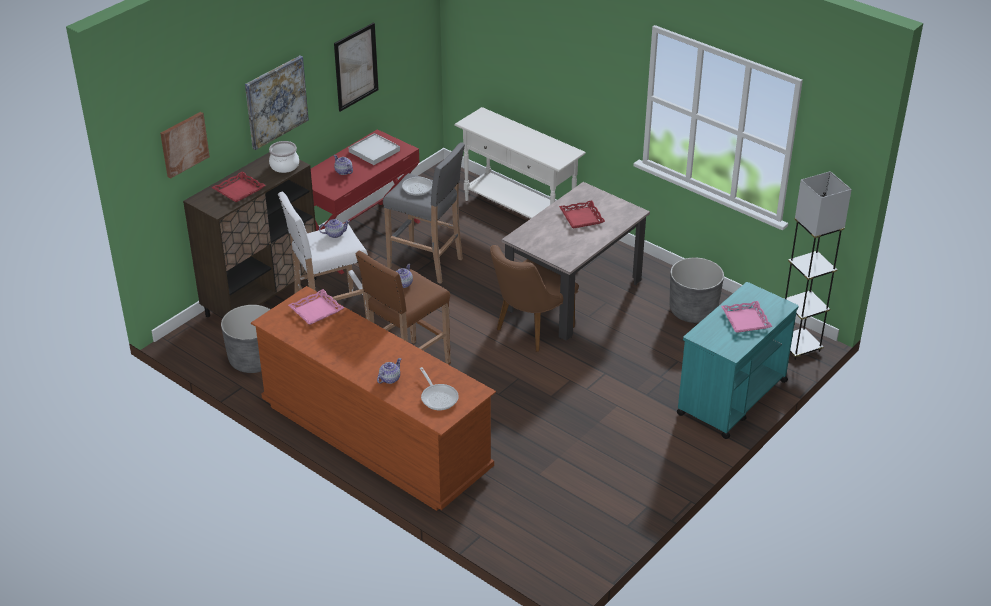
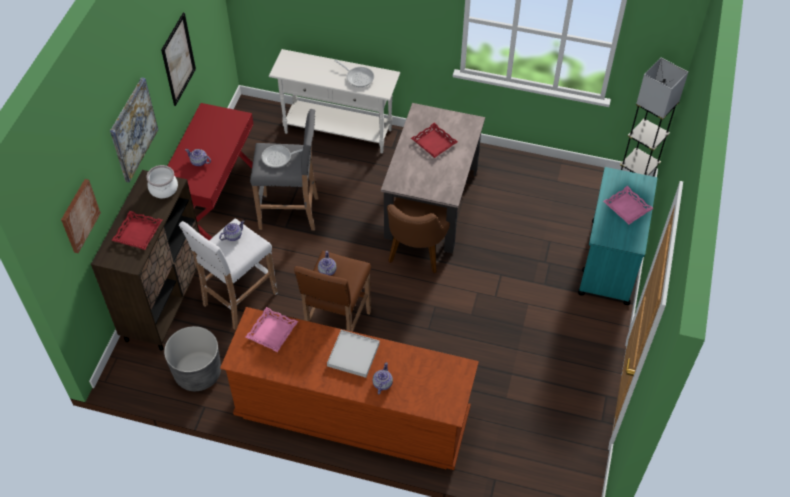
camera: 25 degrees left, 15 degrees up
(374, 151) = (213, 129): white tray -> white tray (353, 355)
(438, 397) = (435, 387): frying pan -> frying pan (358, 77)
(693, 310) = (533, 186): grey planter -> none

